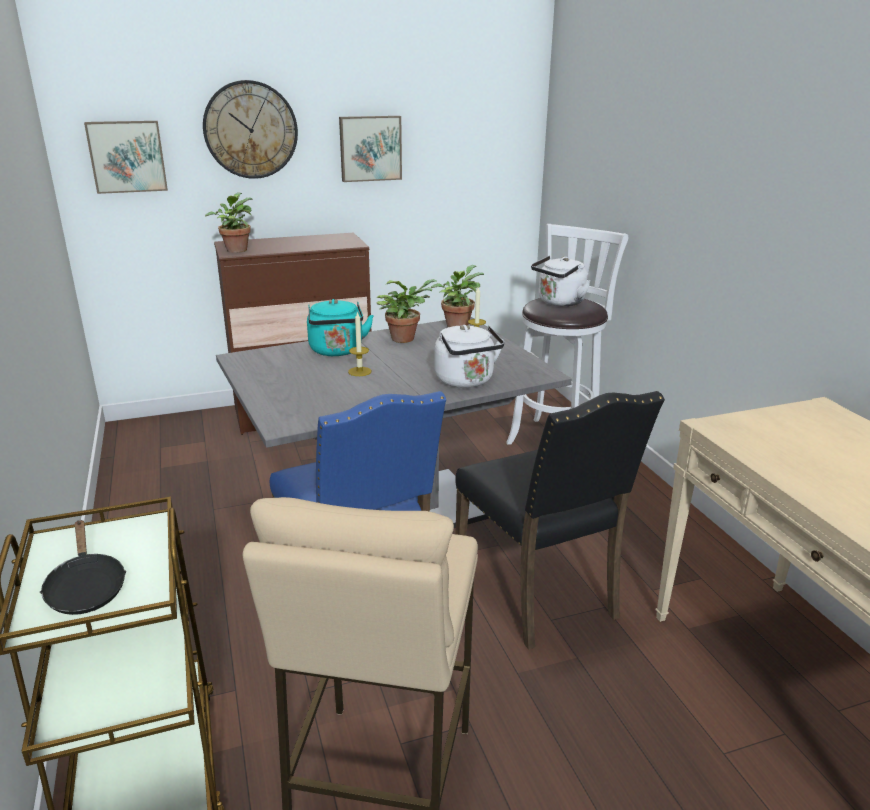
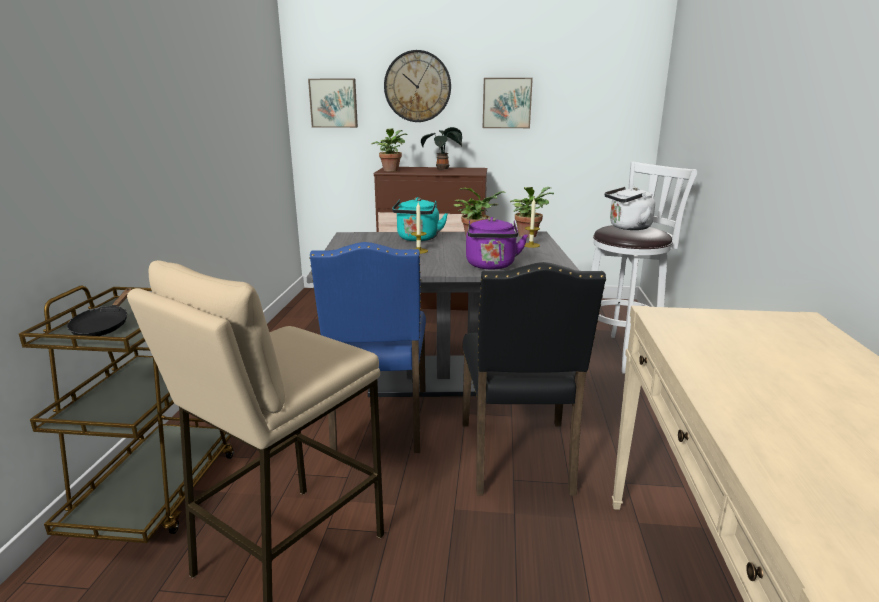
camera: 25 degrees right, 5 degrees down
(303, 240) = (443, 169): none -> potted plant
(466, 381) = (491, 266): white kettle -> purple kettle

